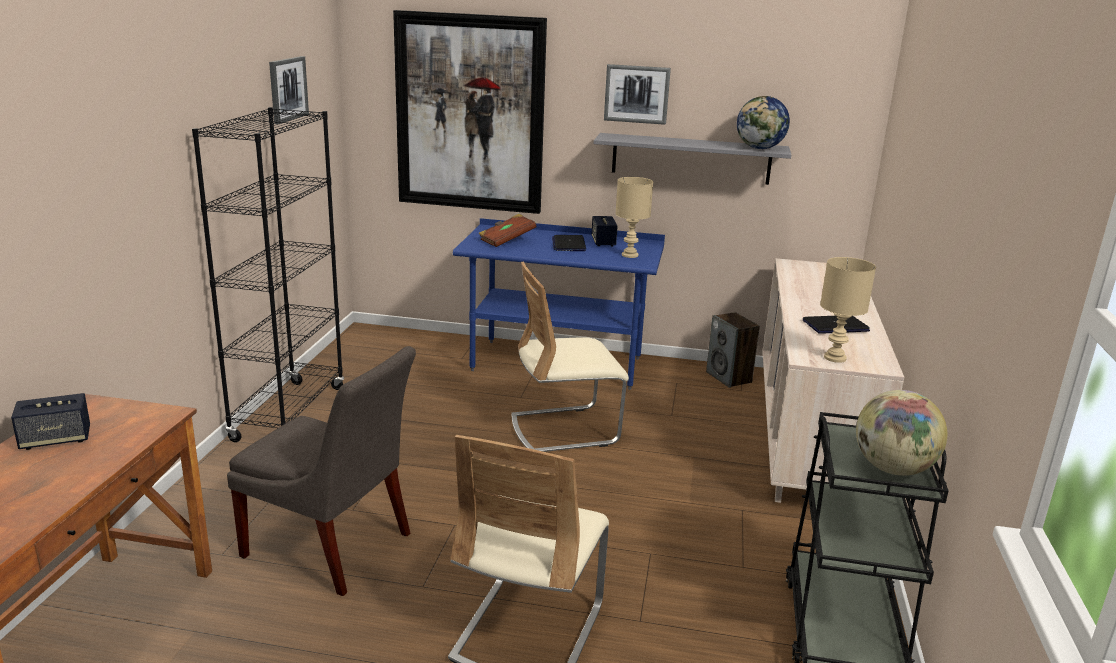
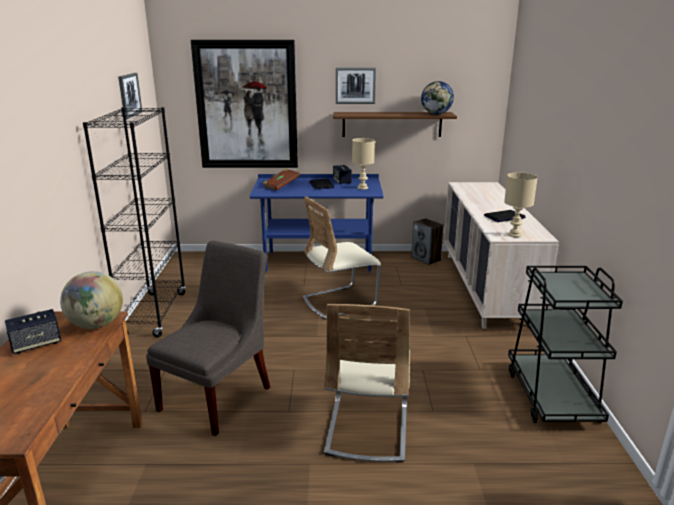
camera: 10 degrees left, 0 degrees up
(332, 548) = (219, 396): grey chair -> grey chair turned 75 degrees counterclockwise
(691, 158) = (392, 124): grey shelf -> brown shelf
(892, 469) = (582, 293): globe -> globe (96, 325)

